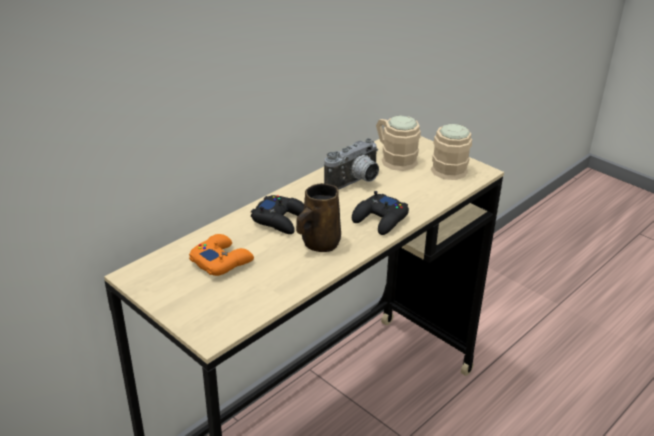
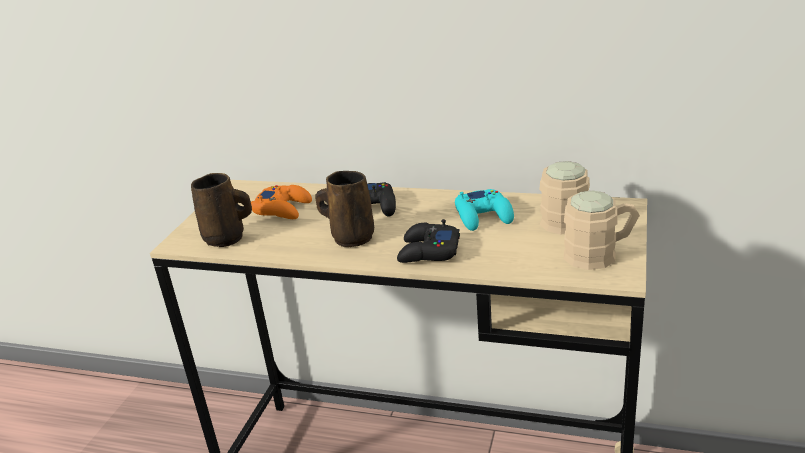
camera: 65 degrees right, 5 degrees down
(240, 305) = (227, 239): none -> brown mug
(356, 183) = (484, 216): camera -> turquoise game controller

